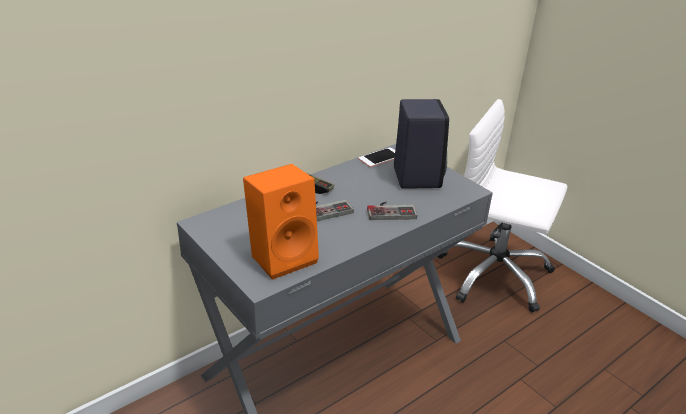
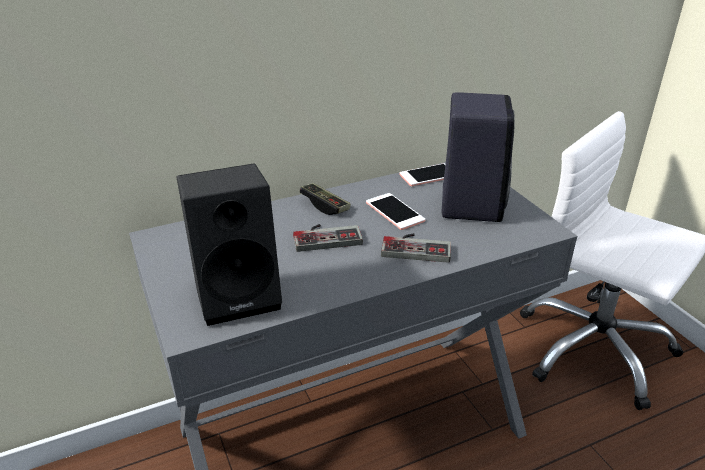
camera: 15 degrees right, 0 degrees up
(283, 256) = (239, 294): orange speaker -> black speaker
(366, 187) = (394, 212): none -> phone

